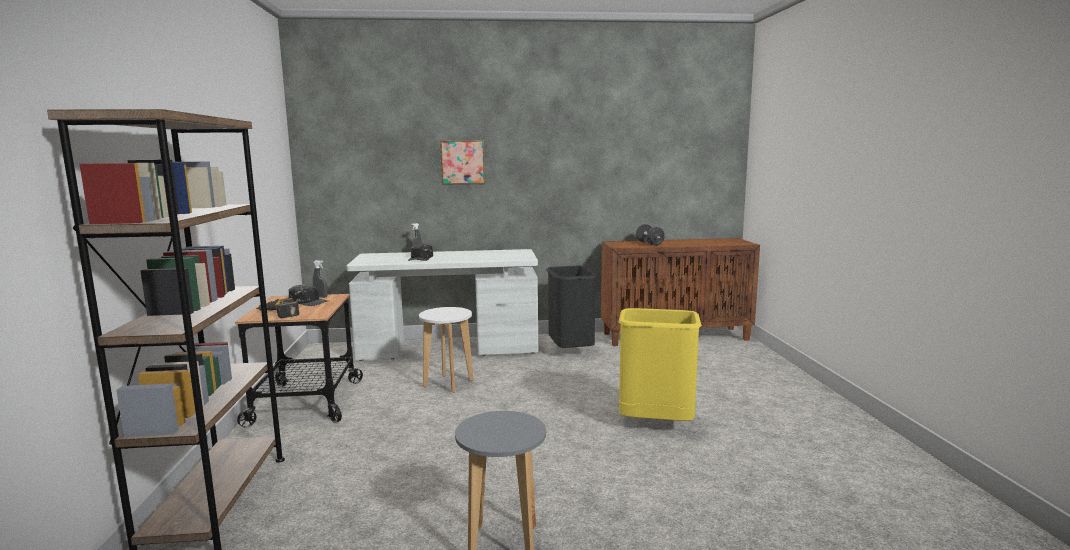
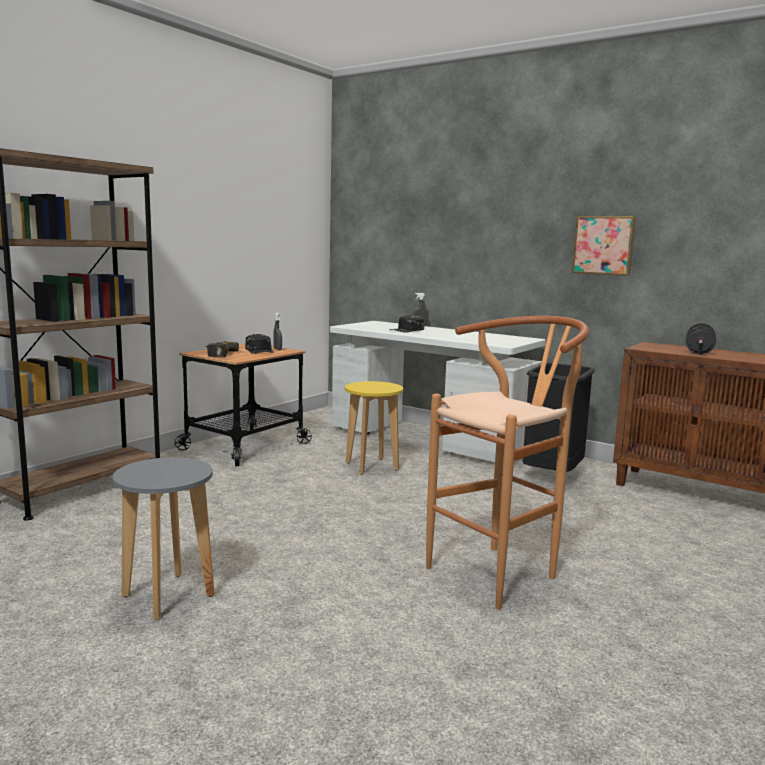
camera: 40 degrees right, 0 degrees up
(448, 384) = (371, 466): white stool -> yellow stool
(462, 162) = (482, 226): picture -> picture (604, 245)
(656, 424) = (501, 571): yellow trash can -> brown stool

